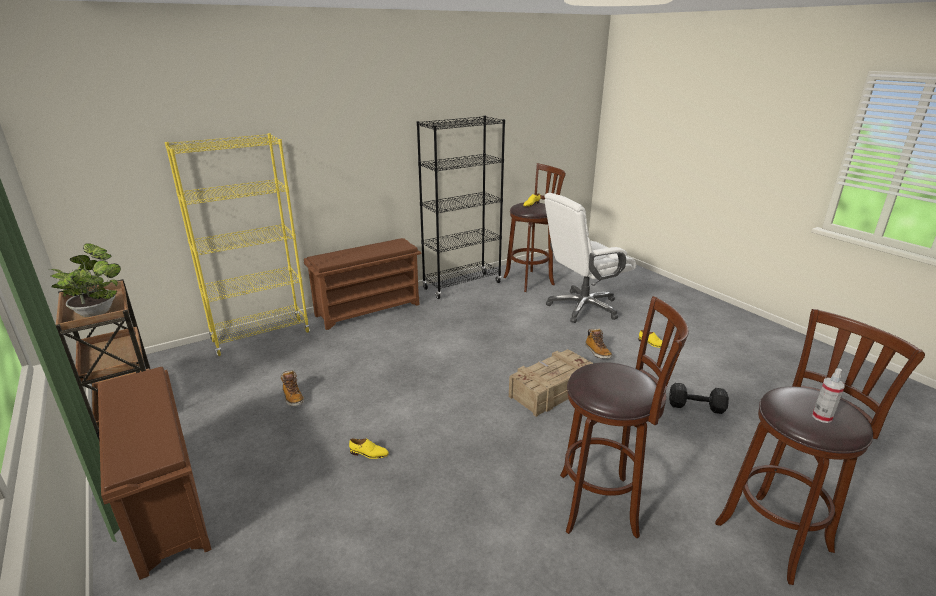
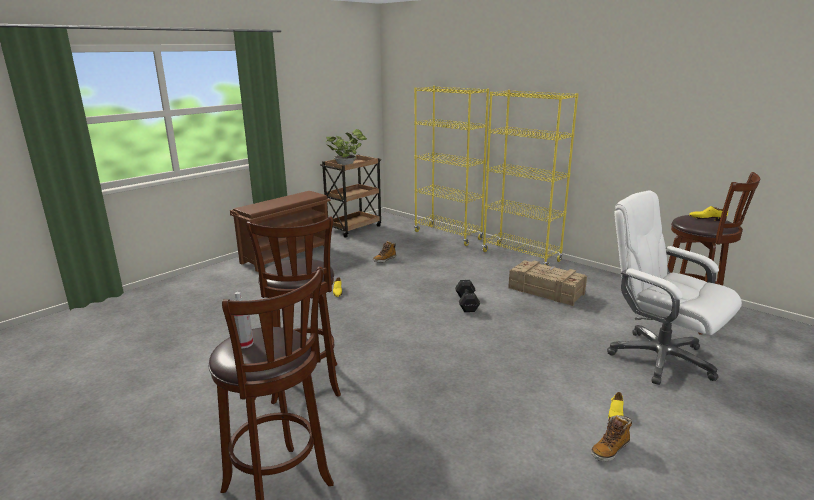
camera: 75 degrees right, 5 degrees down
(368, 309) = (521, 256): brown shoe rack -> yellow bookcase
(462, 285) = (619, 284): black bookcase -> none
(551, 391) = (453, 350): crate -> crate (545, 291)
(597, 352) = (552, 373): boot -> boot (610, 449)
(694, 406) = (483, 447): black dumbbell -> black dumbbell (467, 303)

